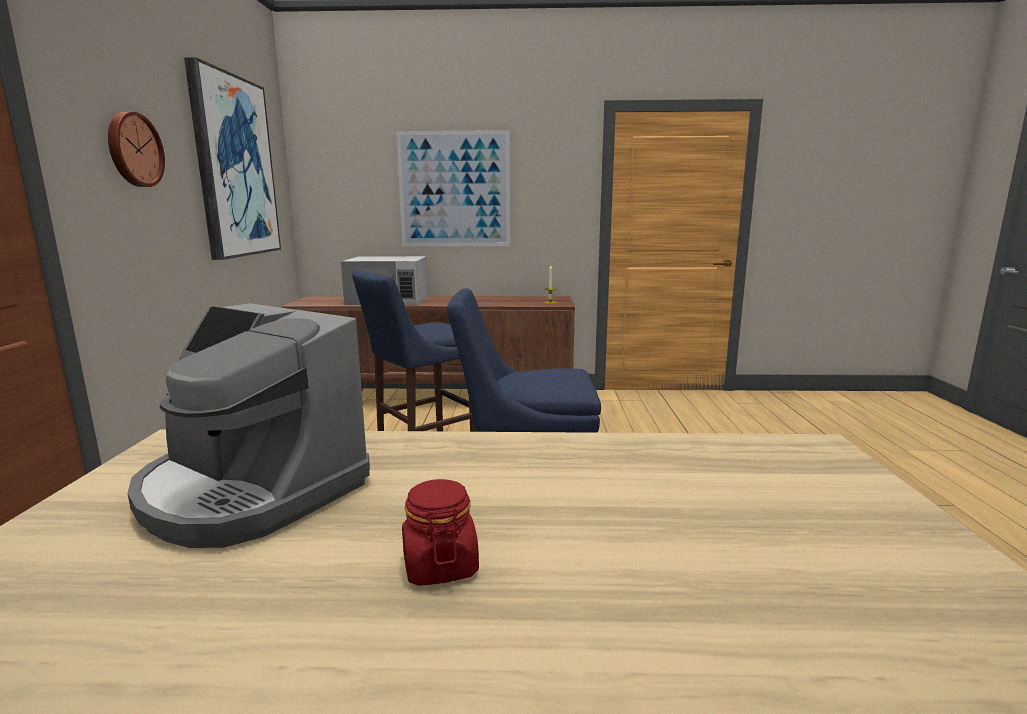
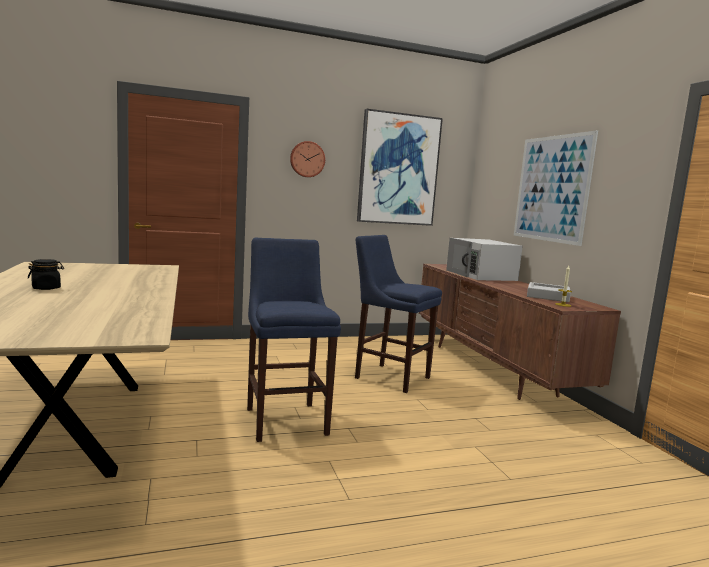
camera: 70 degrees right, 5 degrees down
(250, 491) = (115, 274): coffee machine -> none
(440, 565) = (46, 288): red jar -> black jar
(511, 300) = (548, 296): none -> grey tray

